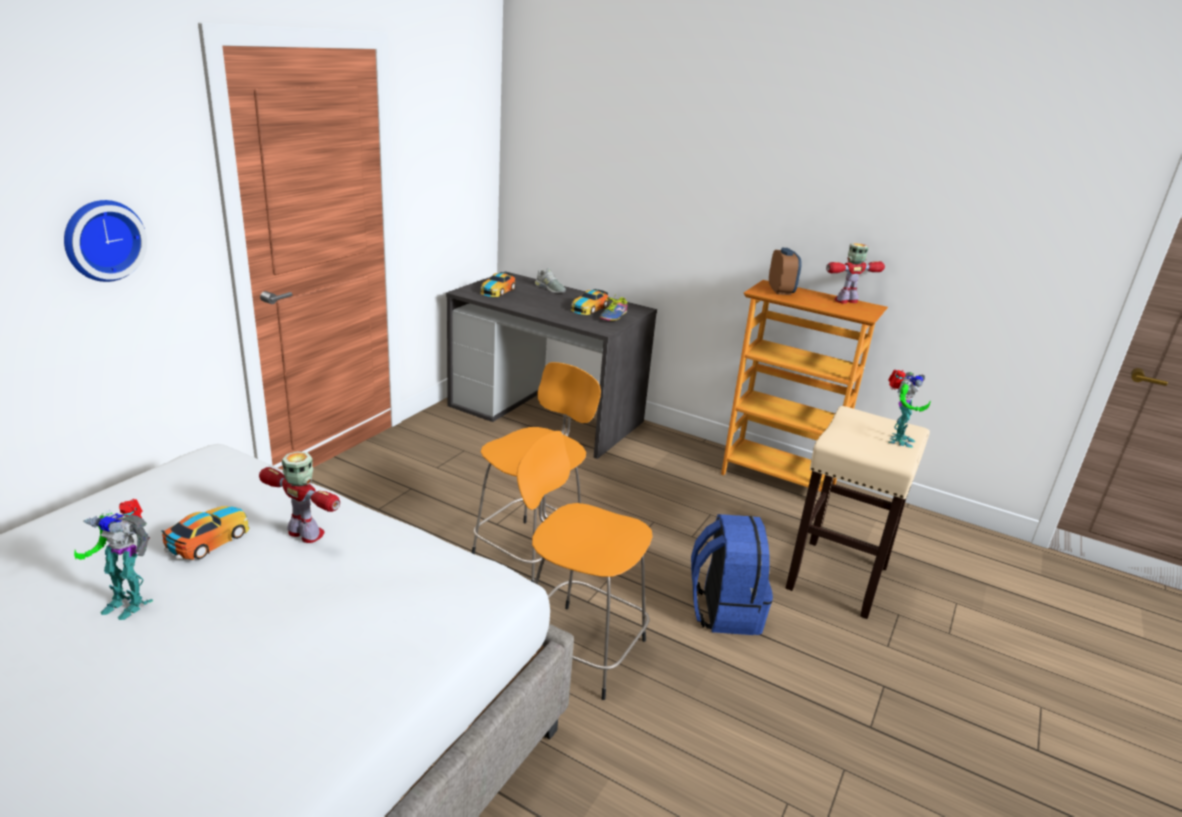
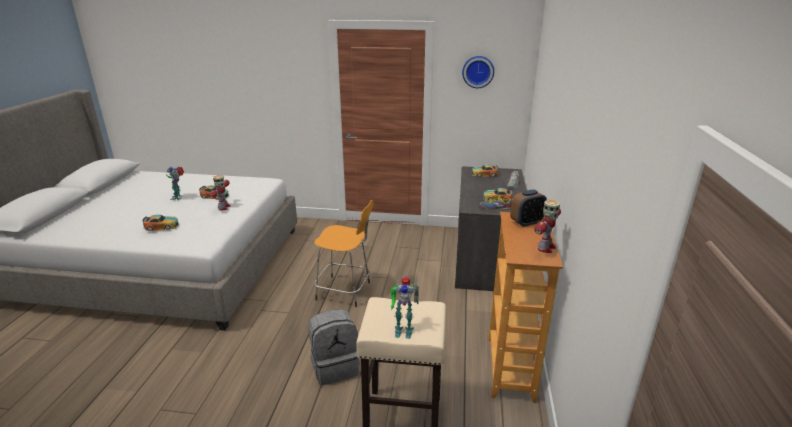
camera: 70 degrees right, 0 degrees up
(102, 240) = (282, 97): wall clock -> wall clock (478, 71)
(333, 639) = (162, 226): none -> toy car
(579, 648) = (280, 324): orange stool -> none
(724, 610) = (335, 367): blue backpack -> grey backpack
(846, 301) = (545, 248): toy robot -> toy robot turned 75 degrees clockwise

